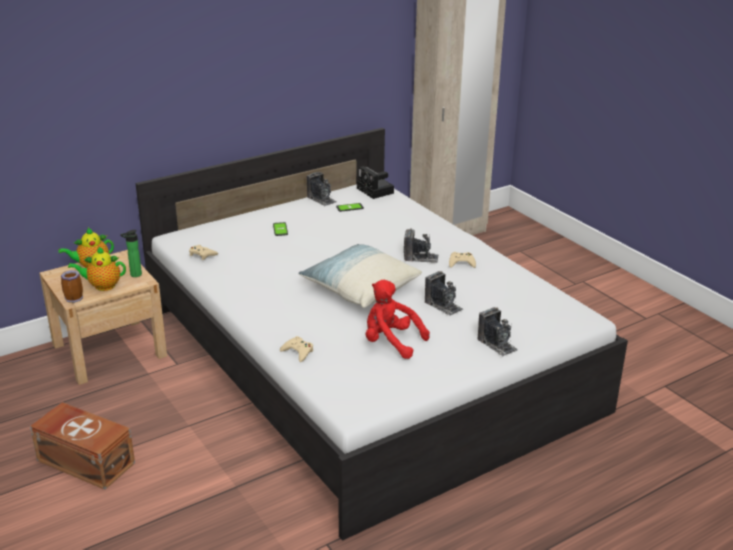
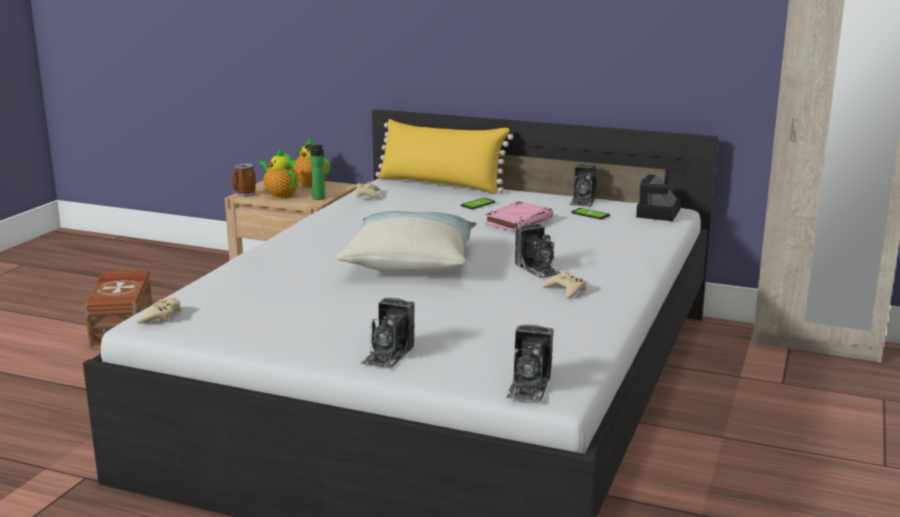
camera: 55 degrees right, 10 degrees down
(215, 224) = (441, 184): none -> yellow pillow
(298, 352) = (233, 272): beige game controller -> beige game controller (161, 316)
(334, 231) = (518, 221): none -> pink book
(391, 342) = (311, 303): red plush toy -> none
(443, 305) = (437, 305): camera -> camera (529, 386)

